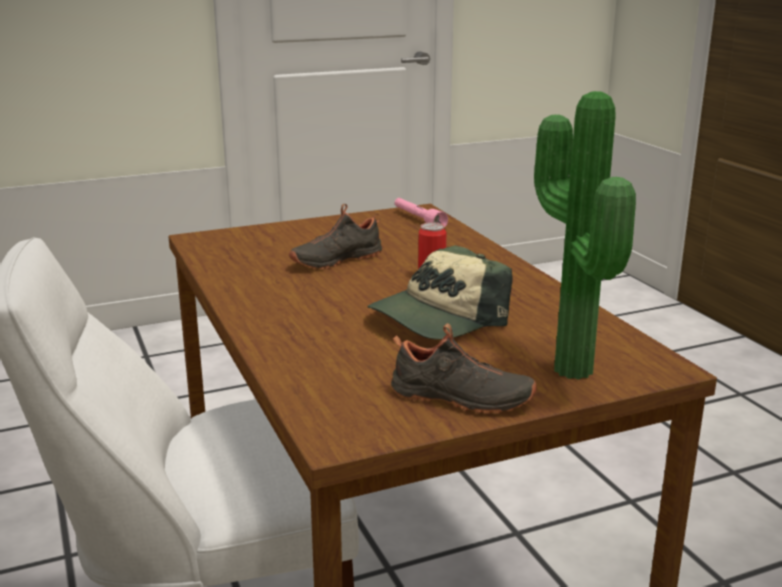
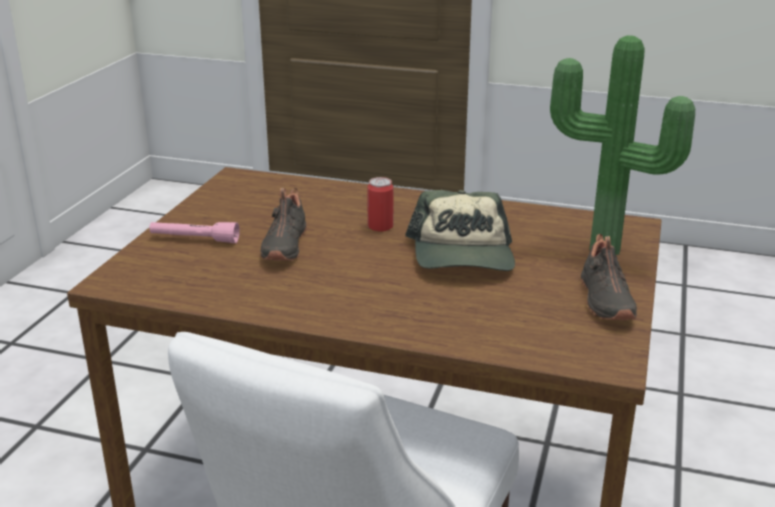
camera: 50 degrees left, 5 degrees up
(418, 220) = (255, 185): pink flashlight -> pink flashlight (194, 239)
(460, 400) = (603, 300): black shoe -> black shoe turned 120 degrees clockwise

